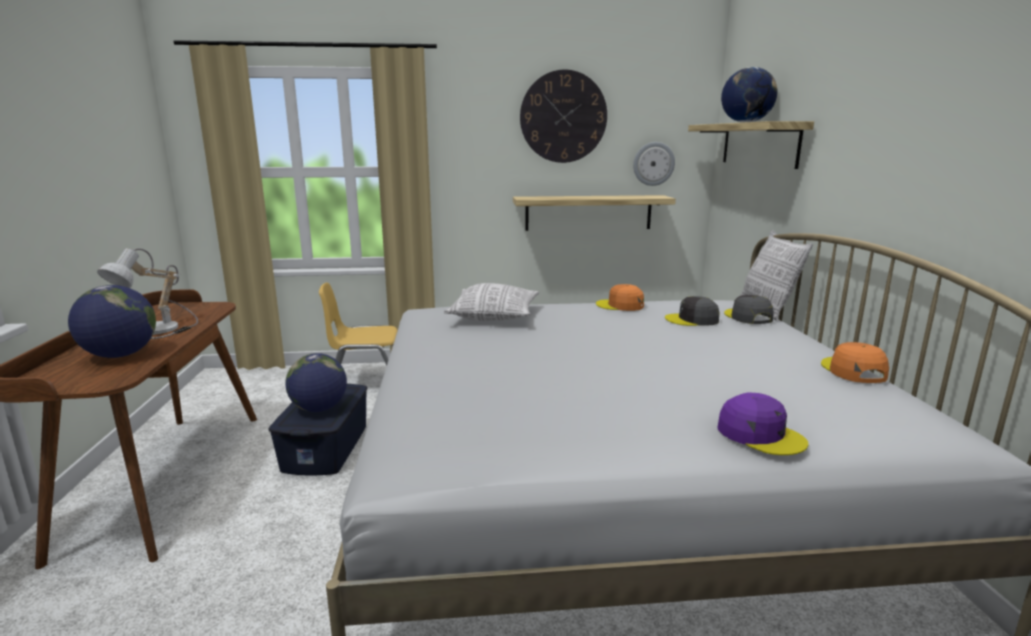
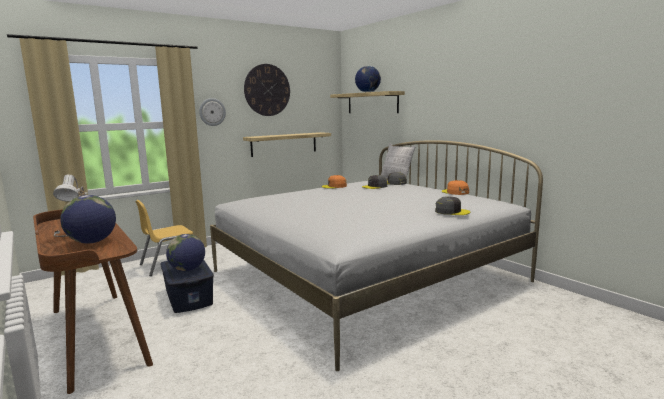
camera: 30 degrees left, 5 degrees down
(494, 316) = (281, 198): pillow -> none
(653, 164) = (314, 115): wall clock -> wall clock (212, 112)
(760, 434) = (451, 211): purple cap -> grey cap

